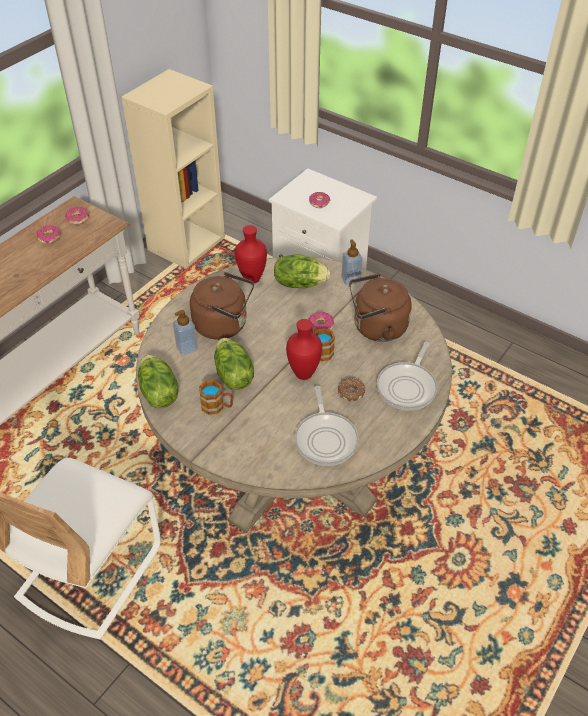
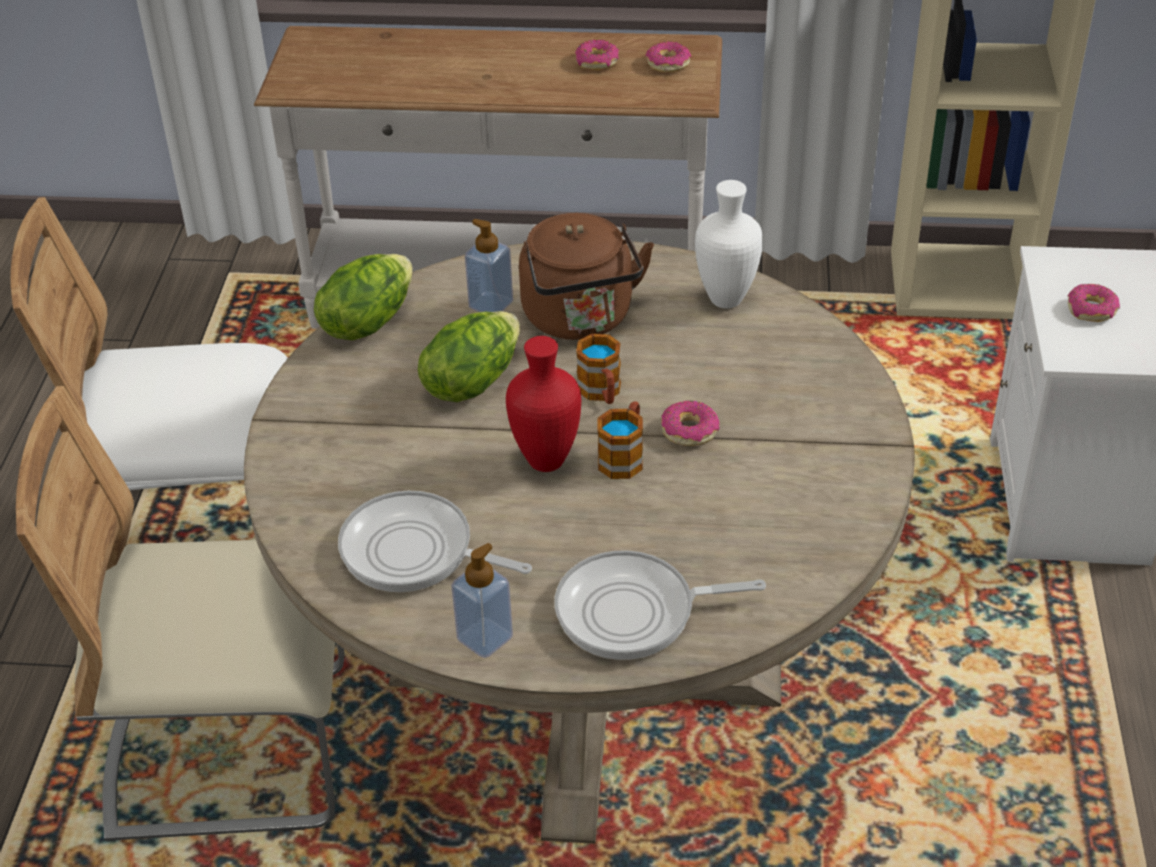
camera: 60 degrees right, 5 degrees down
(217, 406) = (388, 395): mug -> mug (602, 393)
(238, 611) = (232, 752): none -> beige chair
(253, 279) = (727, 301): red vase -> white vase
(299, 283) = (775, 358): lettuce -> none
(326, 438) = (414, 552): frying pan -> frying pan turned 60 degrees clockwise
(350, 392) = (553, 539): donut -> none
(351, 280) = (856, 418): soap dispenser -> soap dispenser (485, 638)
(376, 328) = (754, 506): brown kettle -> none

